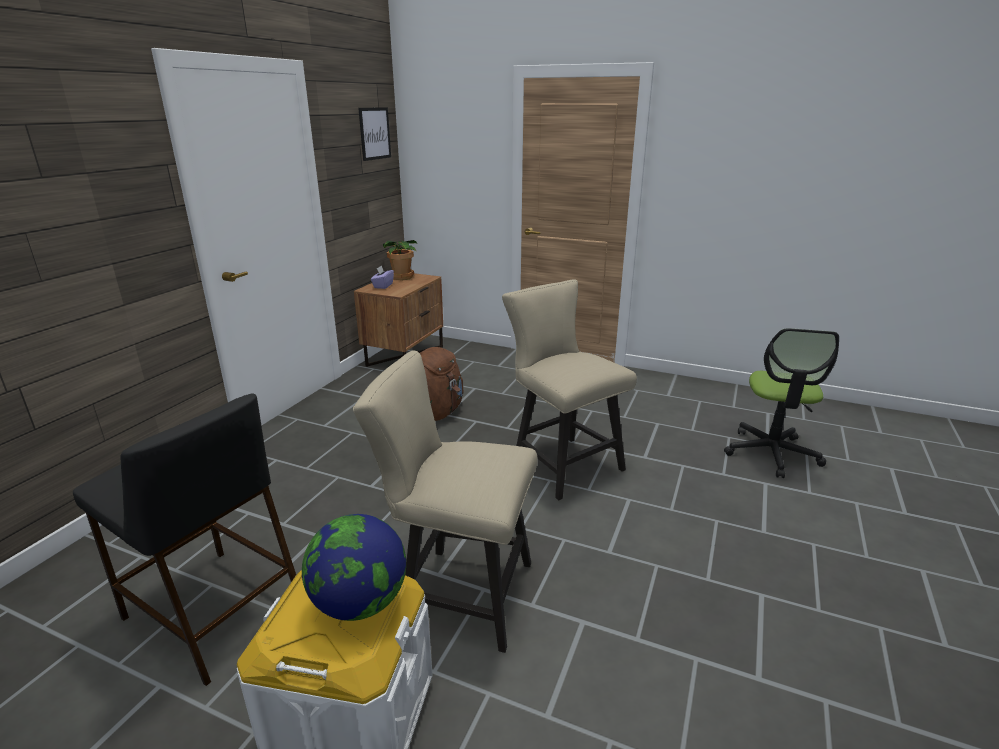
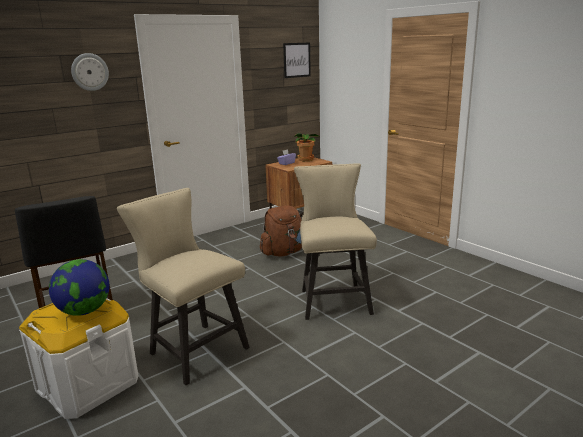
camera: 30 degrees right, 5 degrees down
(89, 157) = (89, 72): none -> wall clock
(771, 453) = (512, 334): office chair -> none

